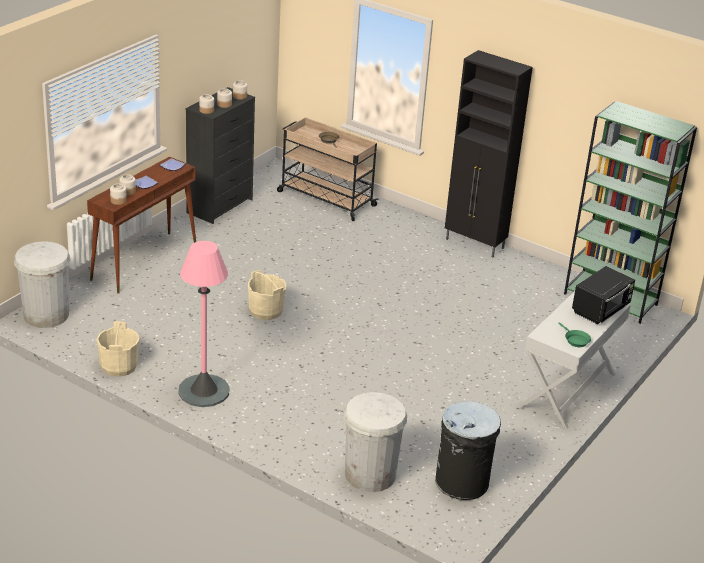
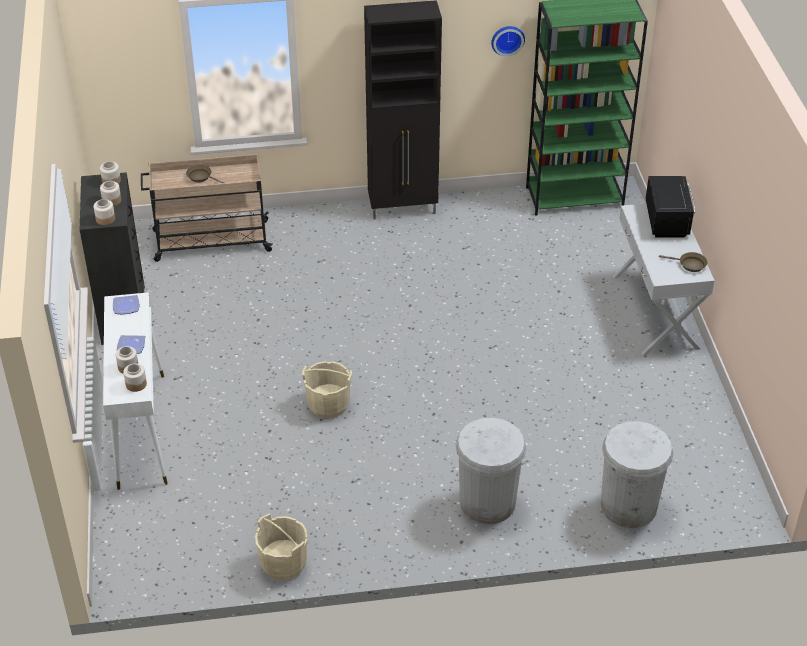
camera: 40 degrees left, 10 degrees up
(46, 315) = (132, 561): white trash can -> white trash can (487, 502)
(145, 261) = (141, 429): brown console table -> white console table
(203, 391) = (393, 530): pink floor lamp -> none
(462, 482) = (698, 458): black trash can -> none
(575, 340) = (689, 265): green frying pan -> brown frying pan
(586, 127) = (507, 39): none -> wall clock

